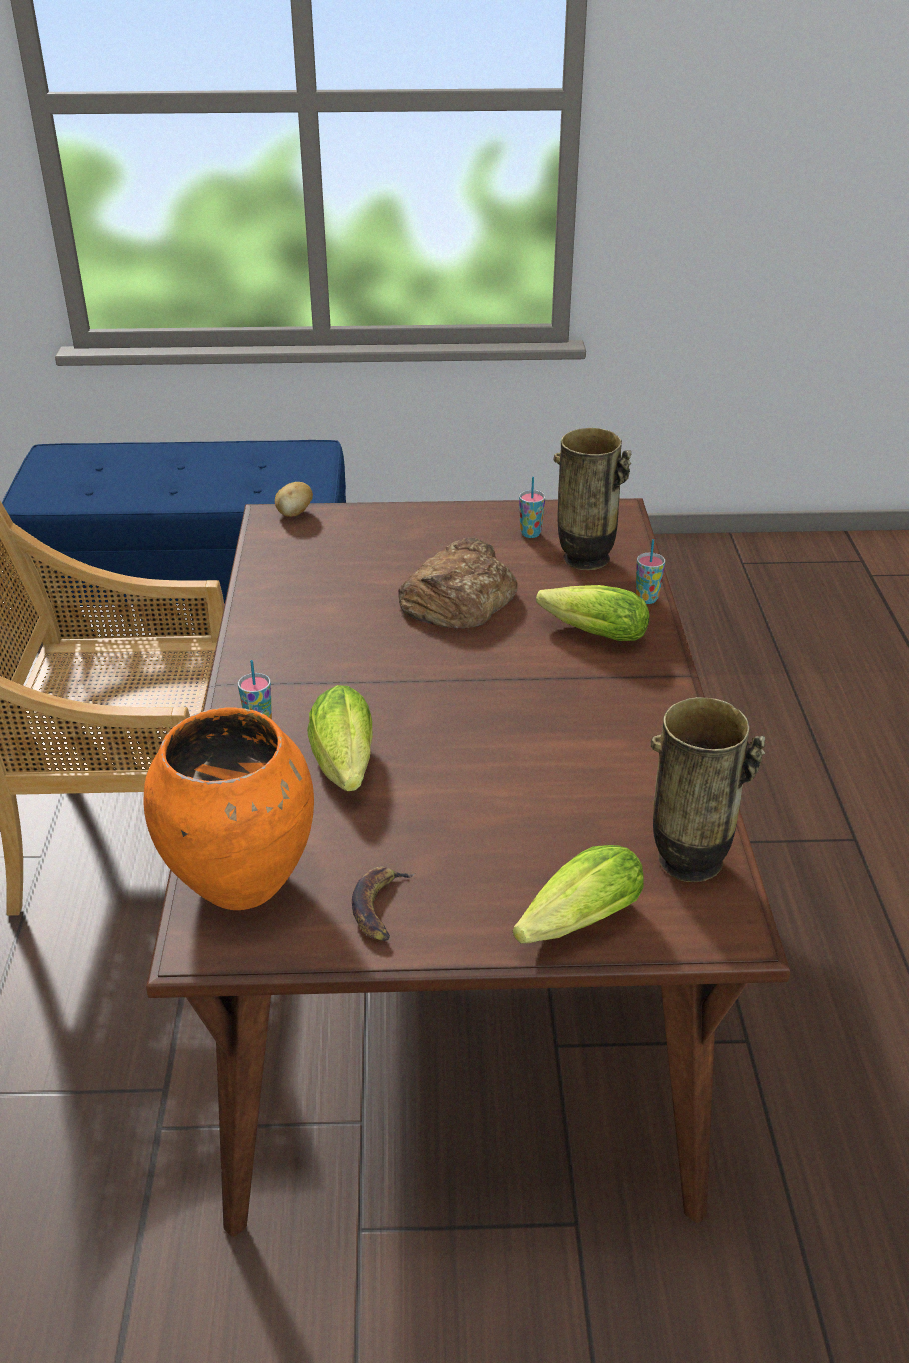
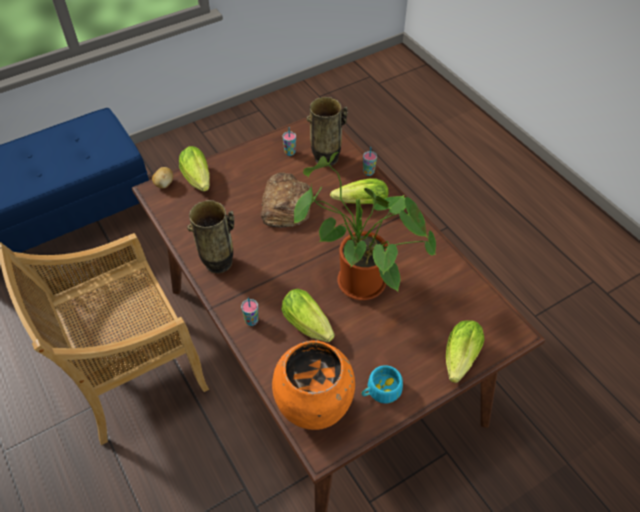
camera: 30 degrees left, 15 degrees up
(349, 524) = (198, 180): none -> lettuce
(380, 907) = (380, 391): banana -> turquoise cup
(480, 739) = (355, 283): none -> potted plant
(689, 862) = (480, 307): vase -> vase (218, 264)

